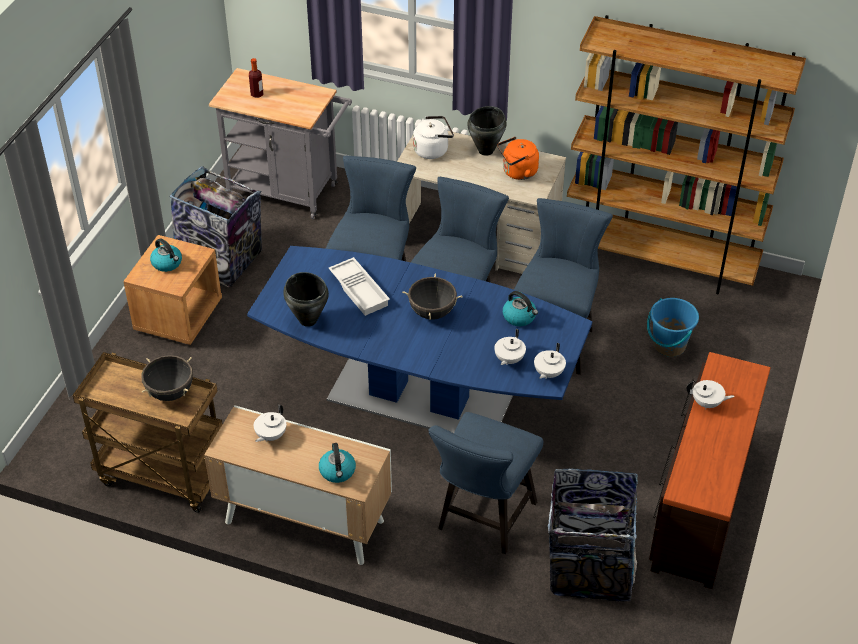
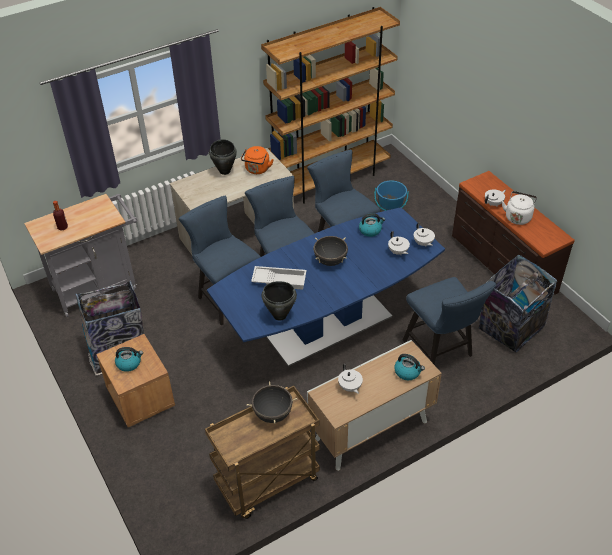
camera: 50 degrees left, 0 degrees up
(433, 150) = (198, 189): white kettle -> white kettle (518, 217)

